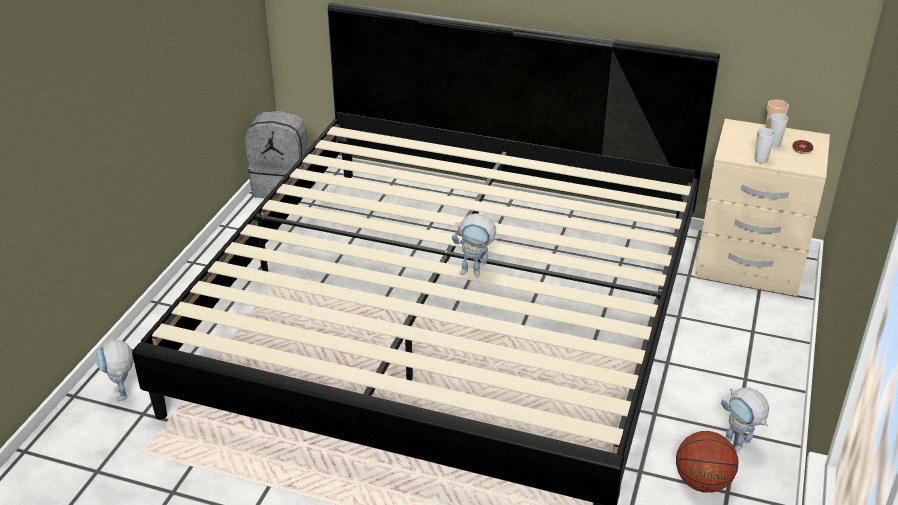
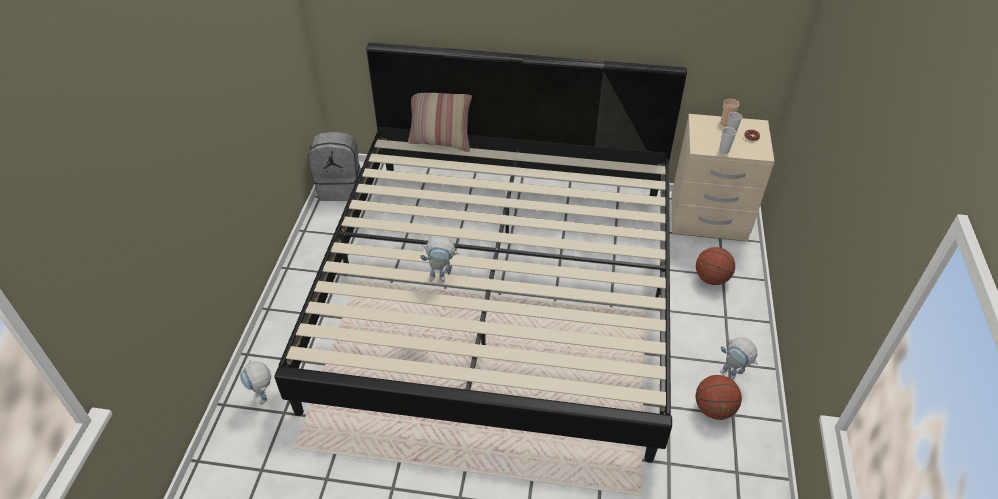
camera: 10 degrees left, 10 degrees up
(409, 135) = (441, 142): none -> pillow
(476, 272) = (524, 266): toy robot -> toy robot (442, 277)
(736, 333) = (711, 278): none -> basketball

